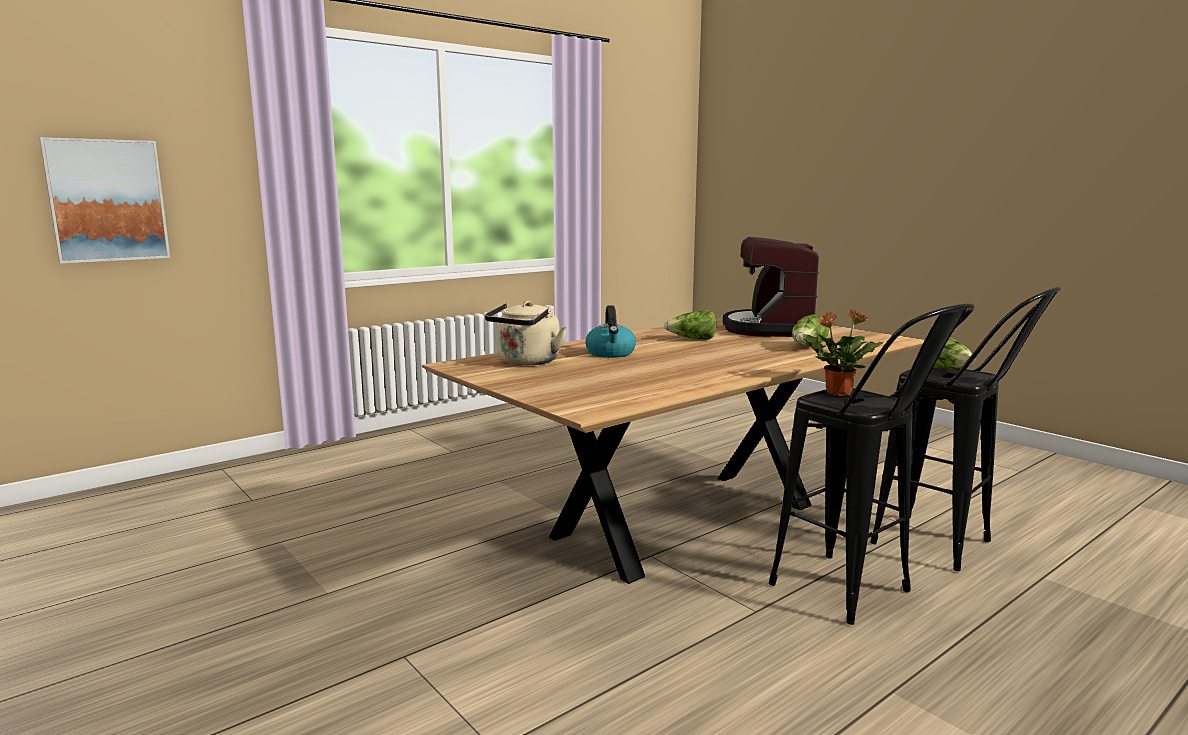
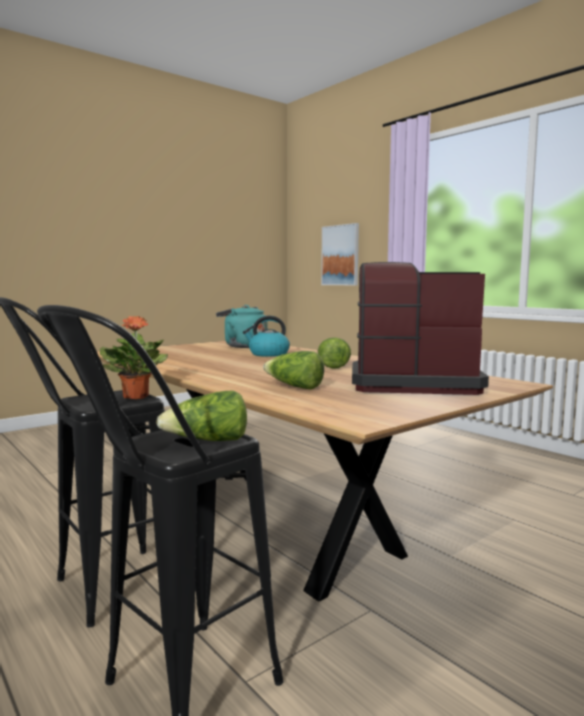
camera: 90 degrees right, 5 degrees down
(527, 362) = (243, 346): beige kettle -> turquoise kettle

